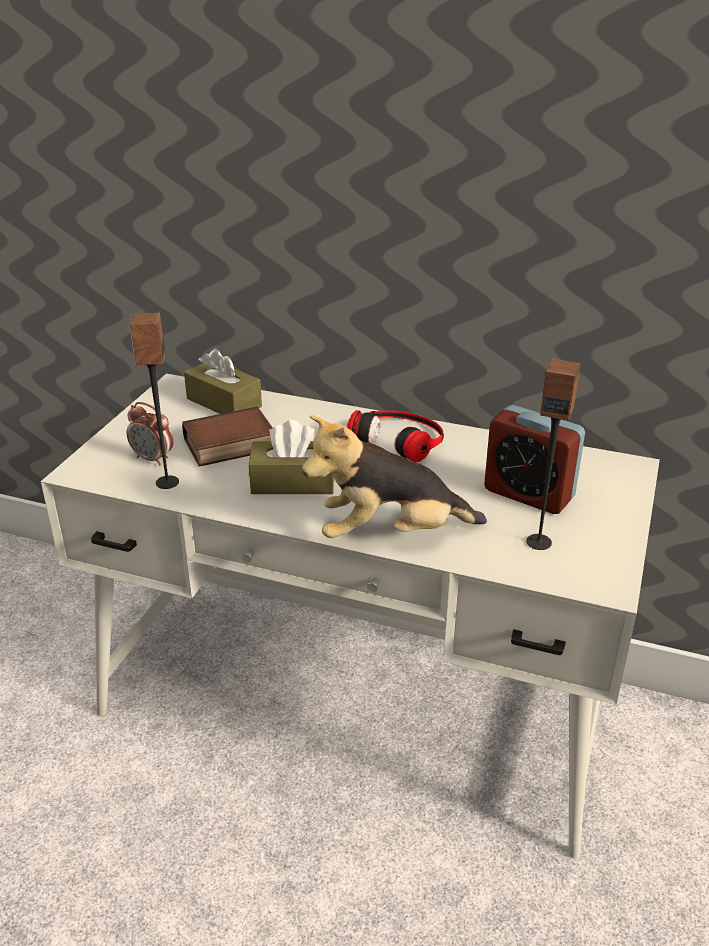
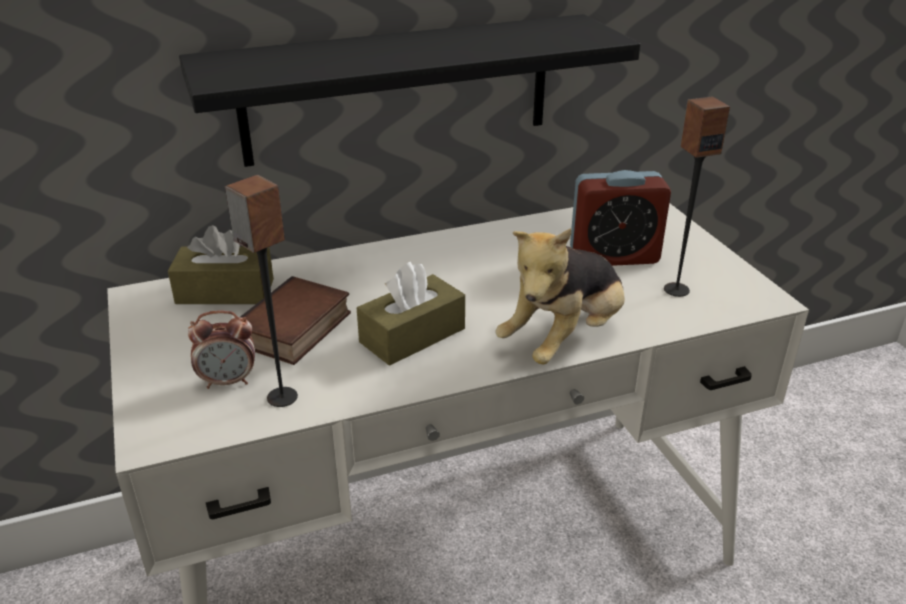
camera: 40 degrees left, 0 degrees up
(399, 284) = (398, 90): none -> black shelf
(400, 438) = (449, 255): headphones -> none

